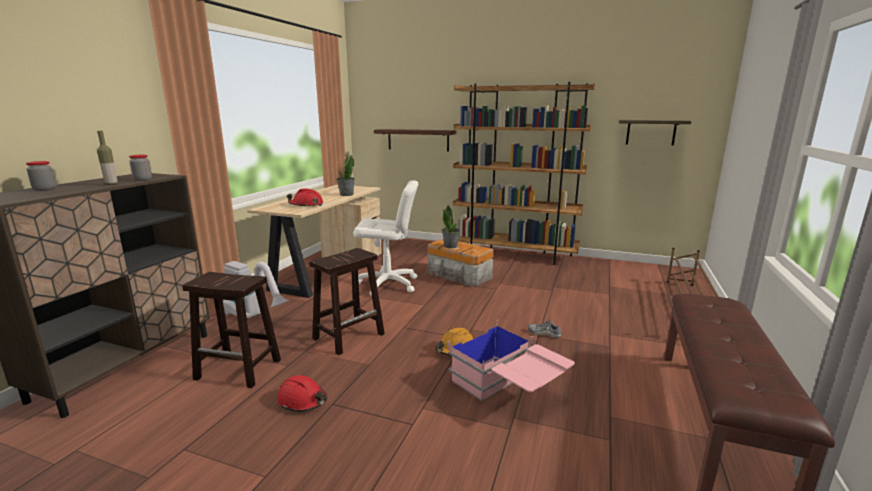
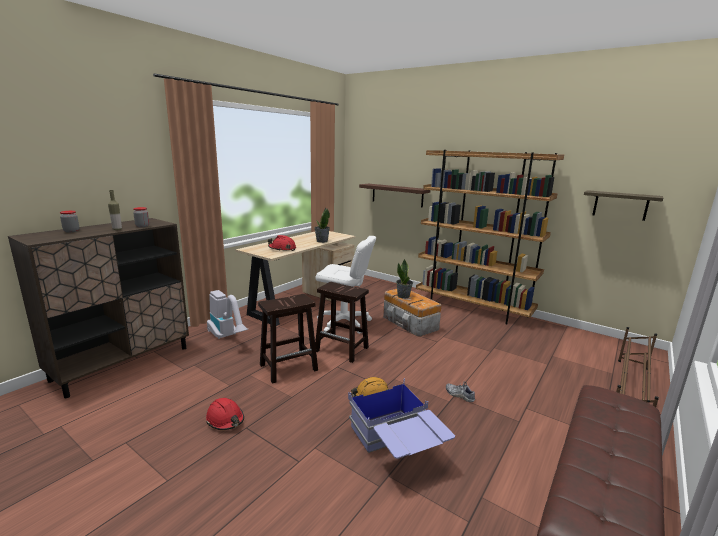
camera: 15 degrees right, 0 degrees up
(240, 369) = (194, 382): brown stool -> brown stool (342, 349)
(508, 390) = (397, 447): pink storage box -> blue storage box

